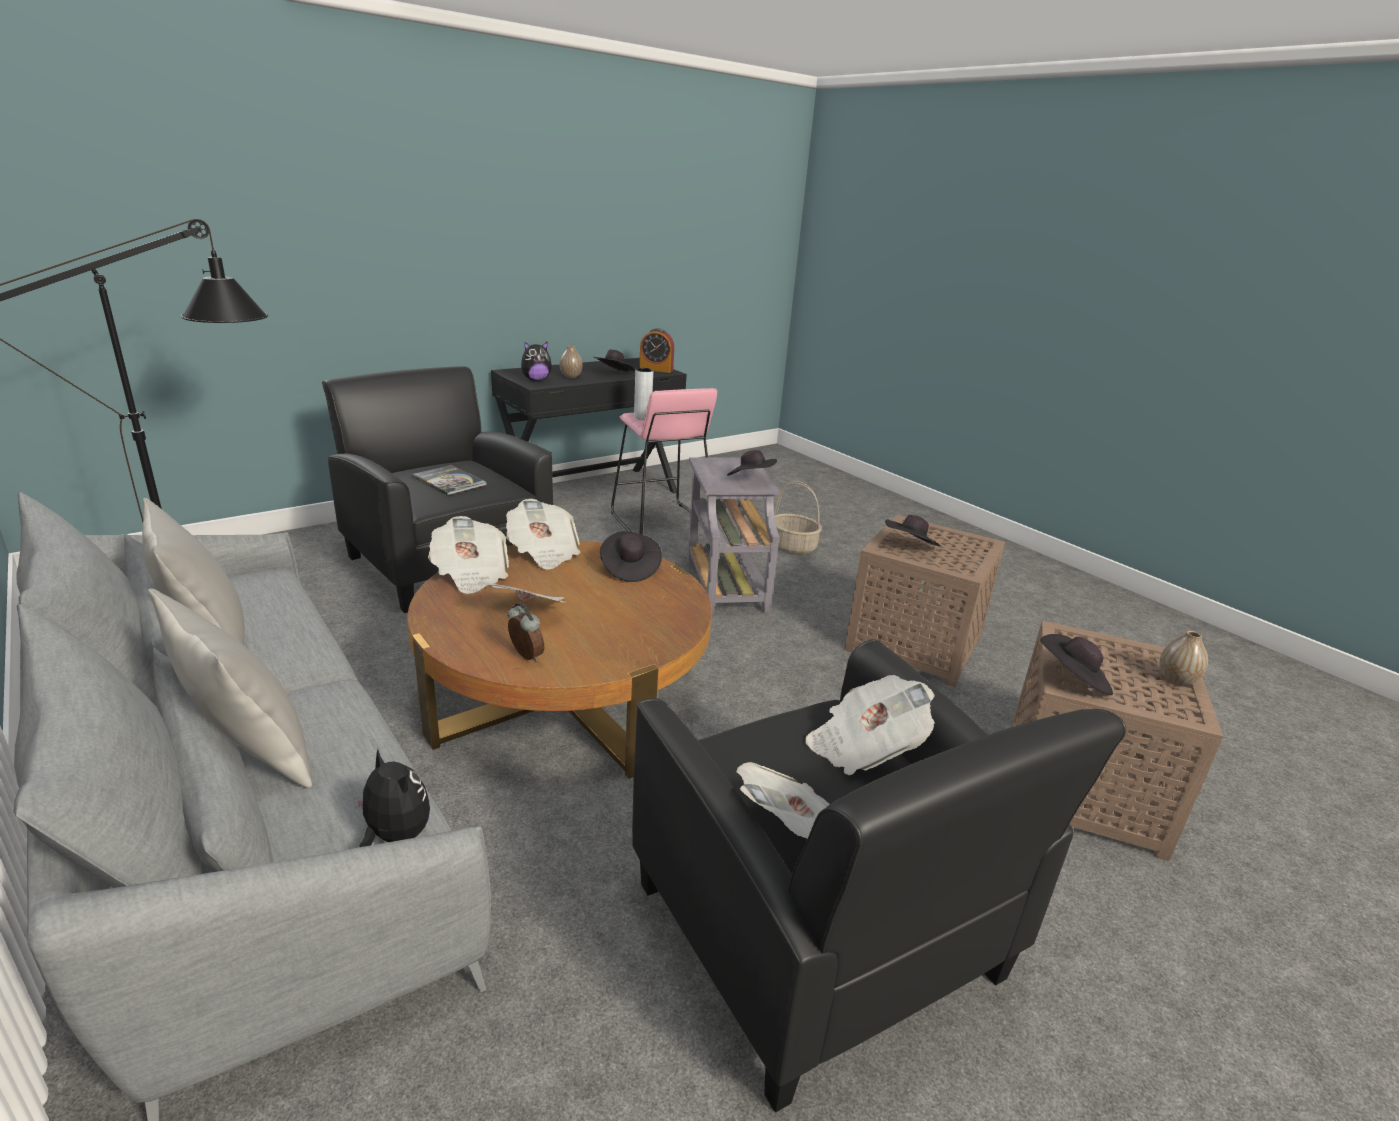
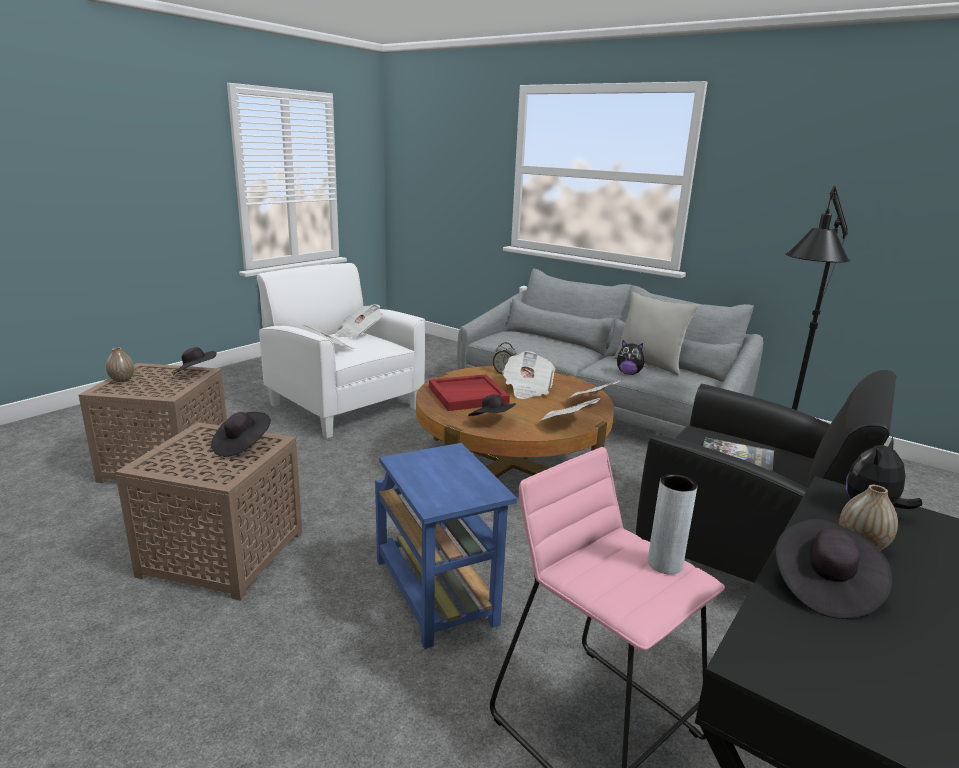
camera: 165 degrees right, 5 degrees down
(250, 754) = (564, 344): grey pillow -> none
(395, 836) = (492, 339): plush toy -> plush toy (629, 373)
(629, 615) = (468, 395): none -> red tray
(656, 369) = (804, 671): alarm clock -> none
(725, 584) = (436, 595): grey side table -> blue side table
(751, 480) = (417, 467): black hat -> none
(793, 547) = (348, 714): basket -> none
(818, 935) = (344, 405): black armchair -> white armchair

